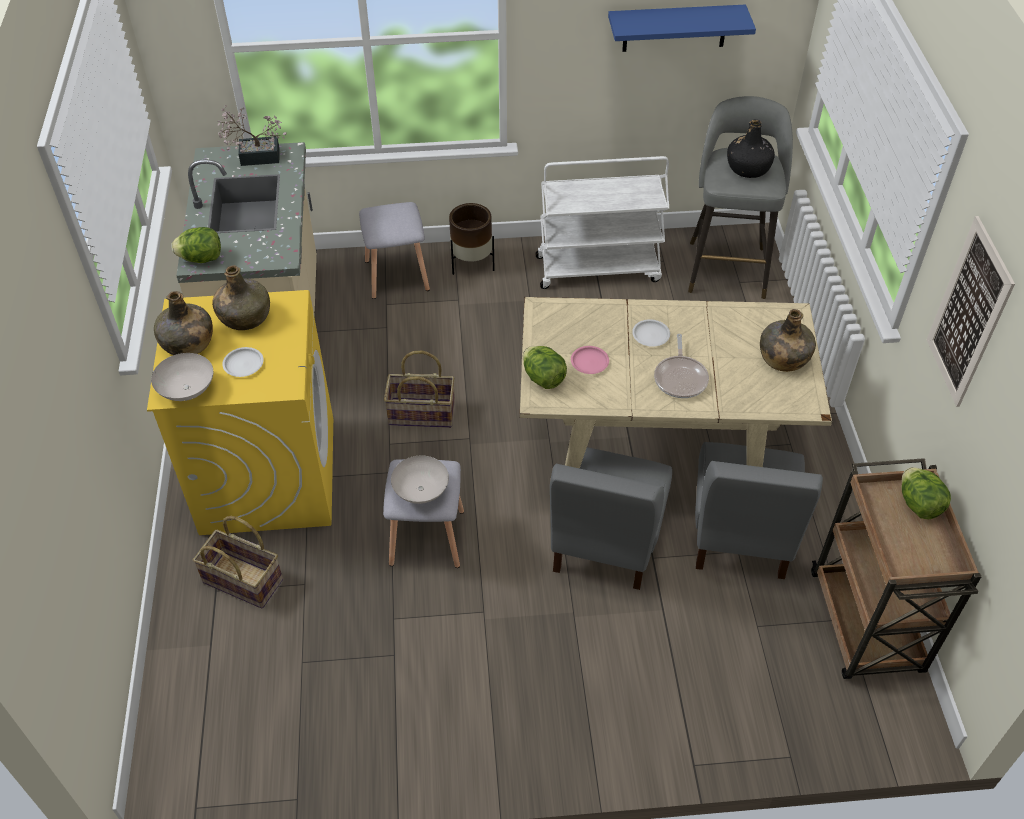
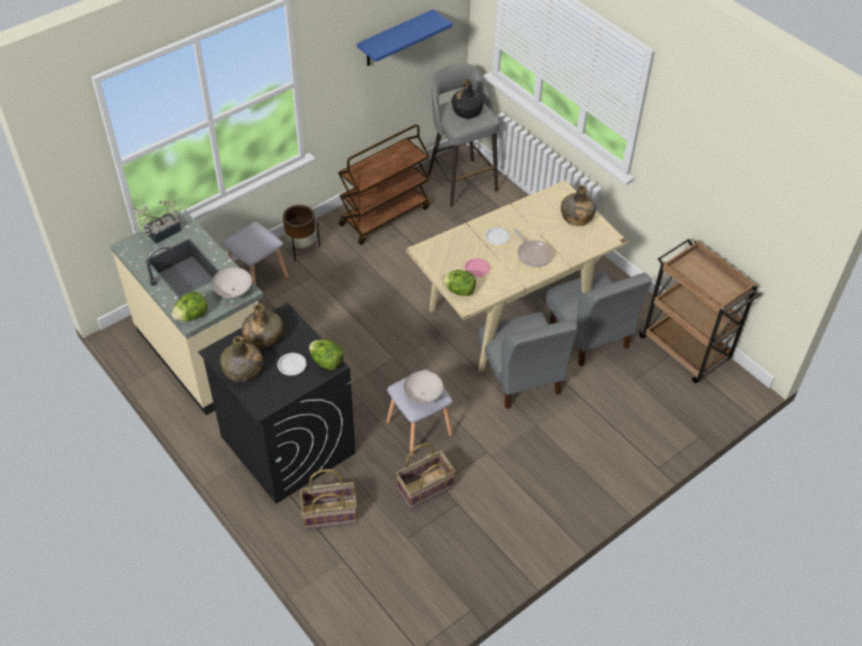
camera: 35 degrees left, 0 degrees up
(186, 389) = (271, 398): white bowl -> white bowl (232, 291)
(268, 474) = (287, 444): yellow washing machine -> black washing machine
(421, 414) = (352, 359): basket -> basket (425, 489)
(598, 268) = (384, 215): white cart -> brown cart
(918, 504) = (702, 264): lettuce -> lettuce (327, 362)
(968, 314) = (693, 148): picture -> none

